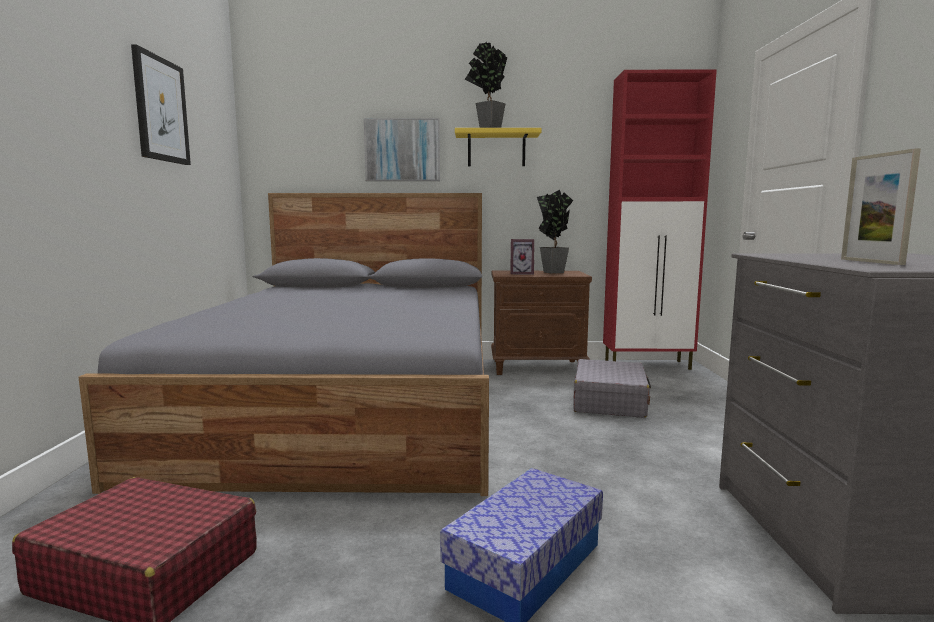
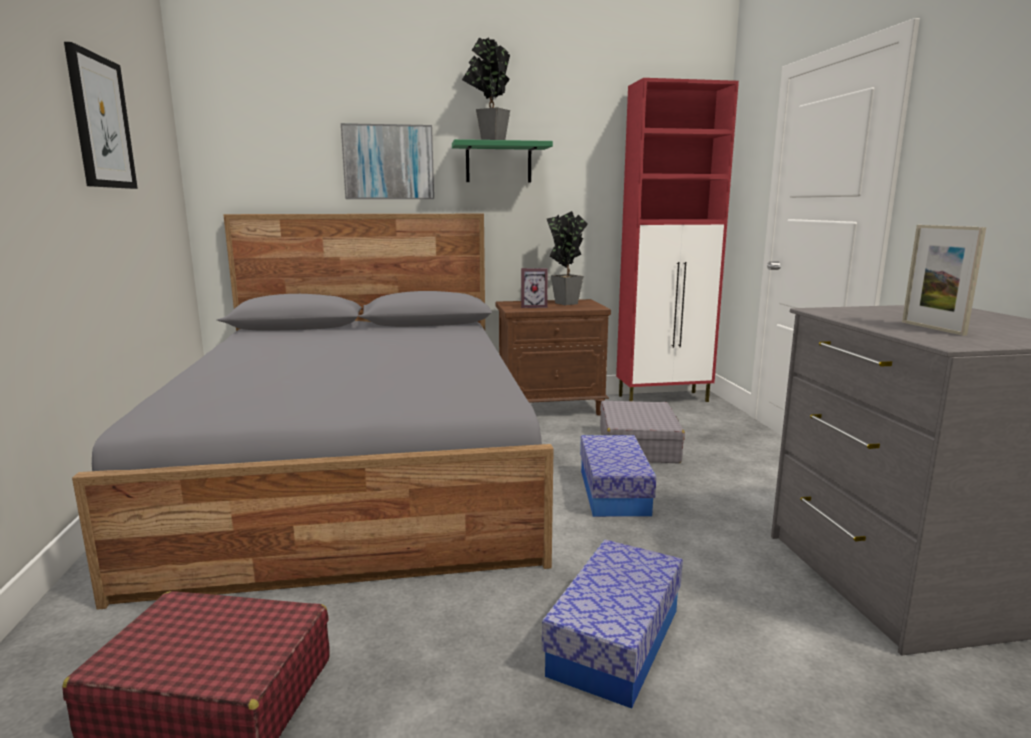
camera: 10 degrees left, 5 degrees up
(496, 149) = (498, 163): yellow shelf -> green shelf
(571, 437) = (613, 492): none -> storage box

